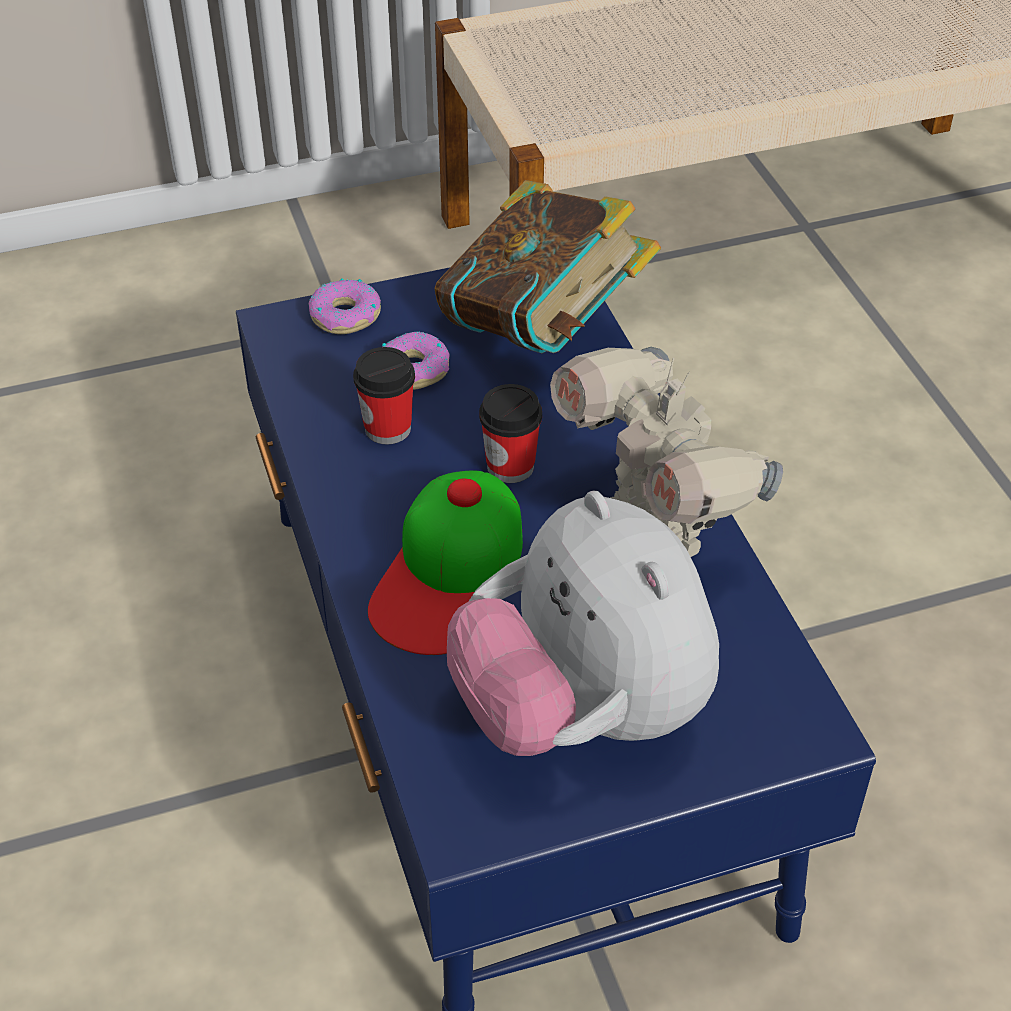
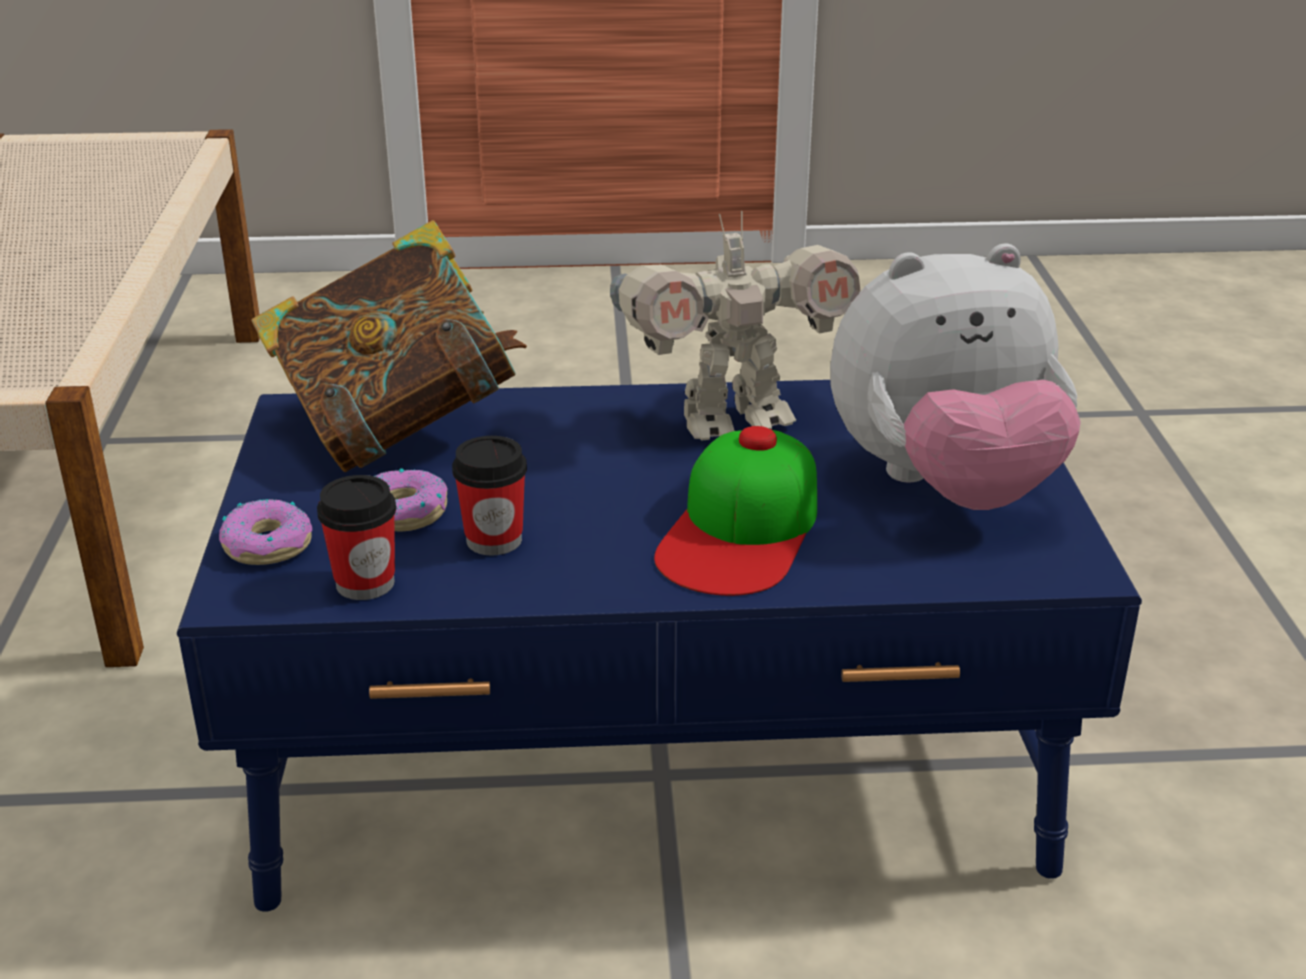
camera: 75 degrees left, 15 degrees down
(450, 573) = (741, 530): cap -> cap turned 75 degrees clockwise
(510, 466) = (599, 476): cup -> cup (365, 583)

